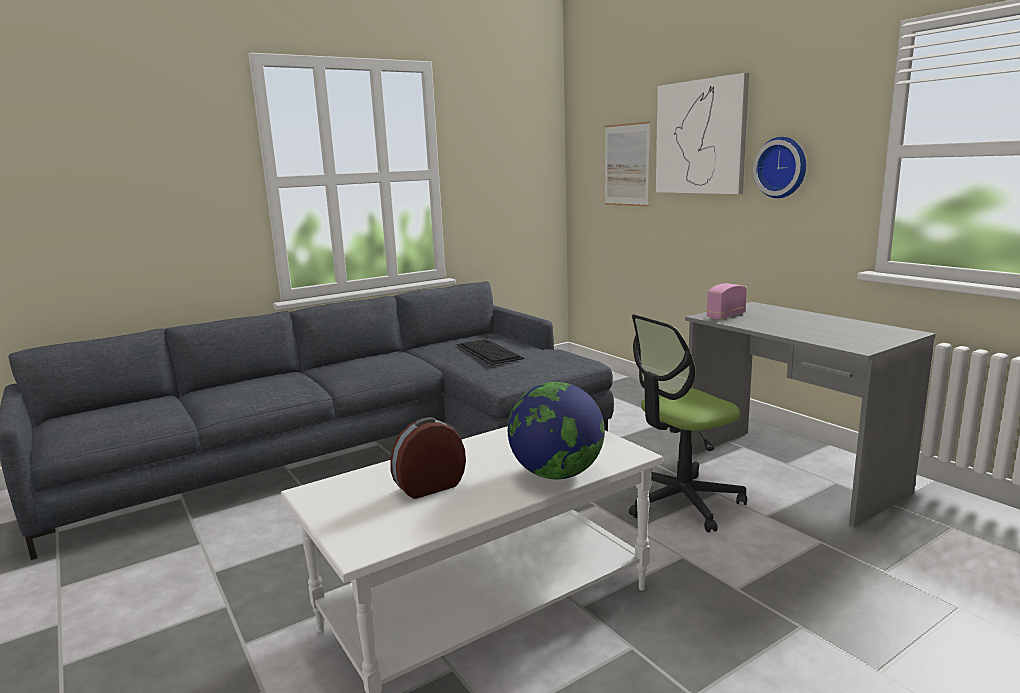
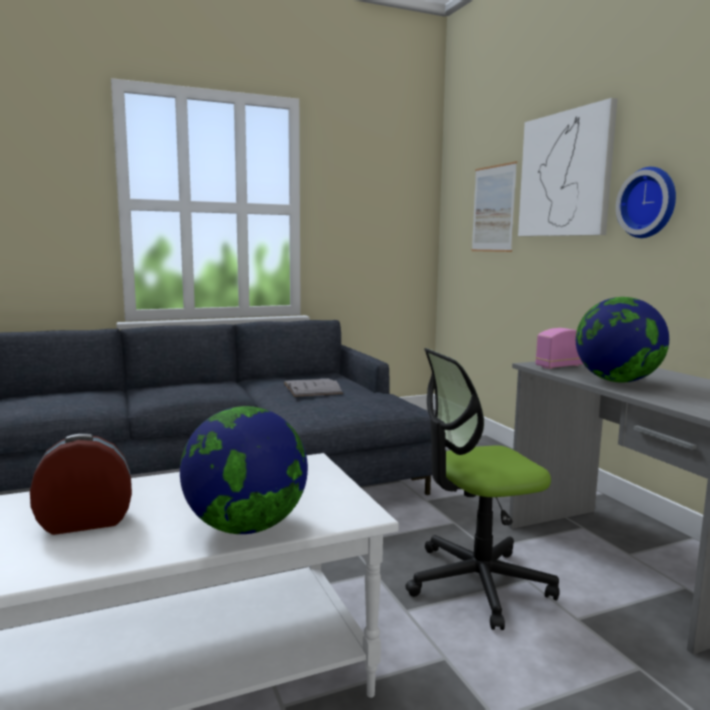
camera: 10 degrees right, 5 degrees down
(488, 351) = (312, 388): keyboard -> grey book
(779, 326) = (617, 381): none -> globe

